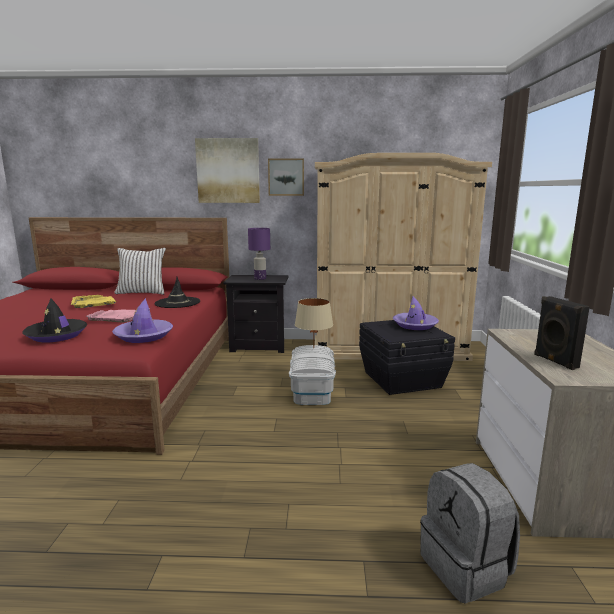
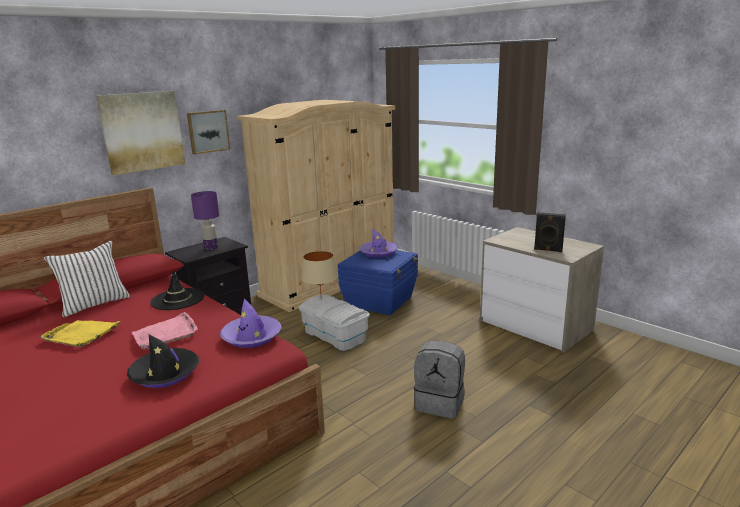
camera: 45 degrees left, 5 degrees up
(403, 380) = (380, 301): black storage box -> blue storage box
(466, 568) = (564, 380): grey backpack -> grey backpack (440, 403)

